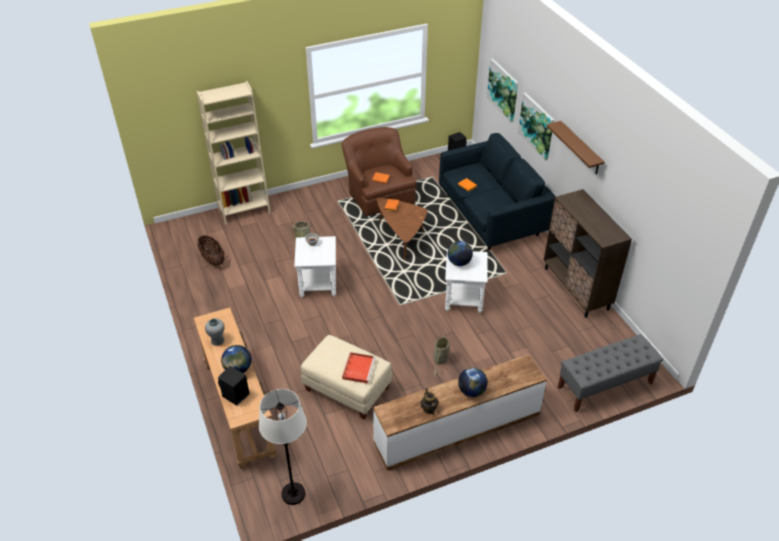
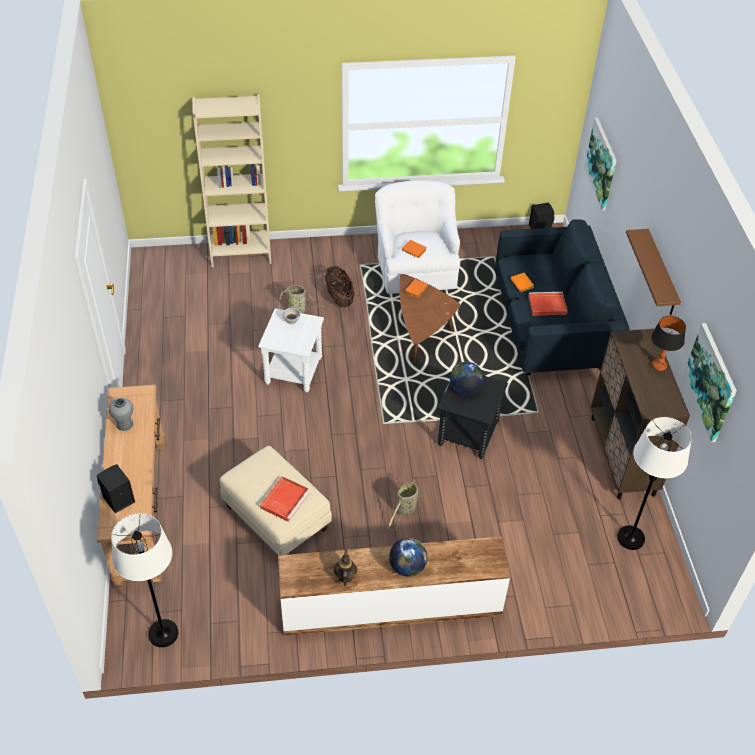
camera: 15 degrees right, 5 degrees up
(212, 259) = (180, 310): basket -> basket (339, 298)
(238, 369) = (134, 467): globe -> none
(379, 194) = (416, 267): brown armchair -> white armchair
(463, 298) = (467, 433): white side table -> black side table
(490, 196) = (546, 305): none -> red tray
(537, 126) = (625, 225): picture -> picture (711, 382)
(597, 212) = (658, 366): none -> table lamp
(604, 385) = (604, 598): grey bench -> none
(605, 341) = (630, 538): none -> white floor lamp

